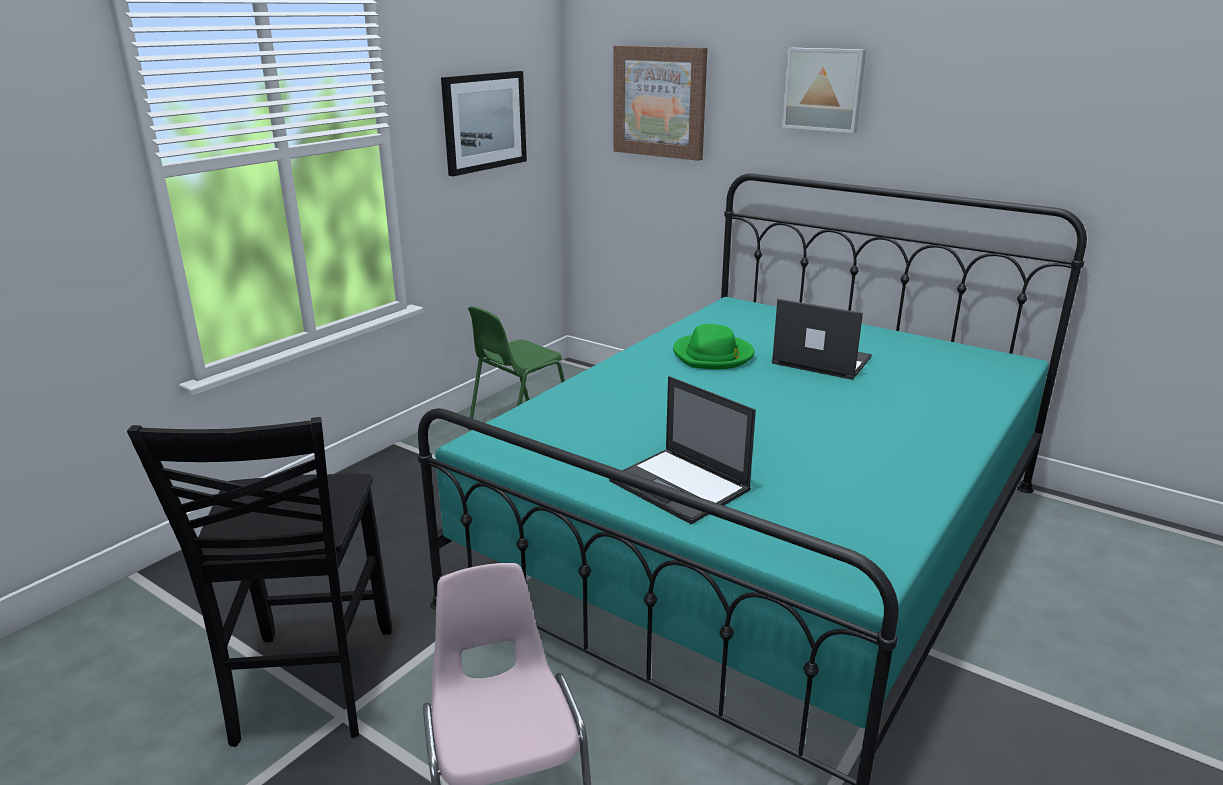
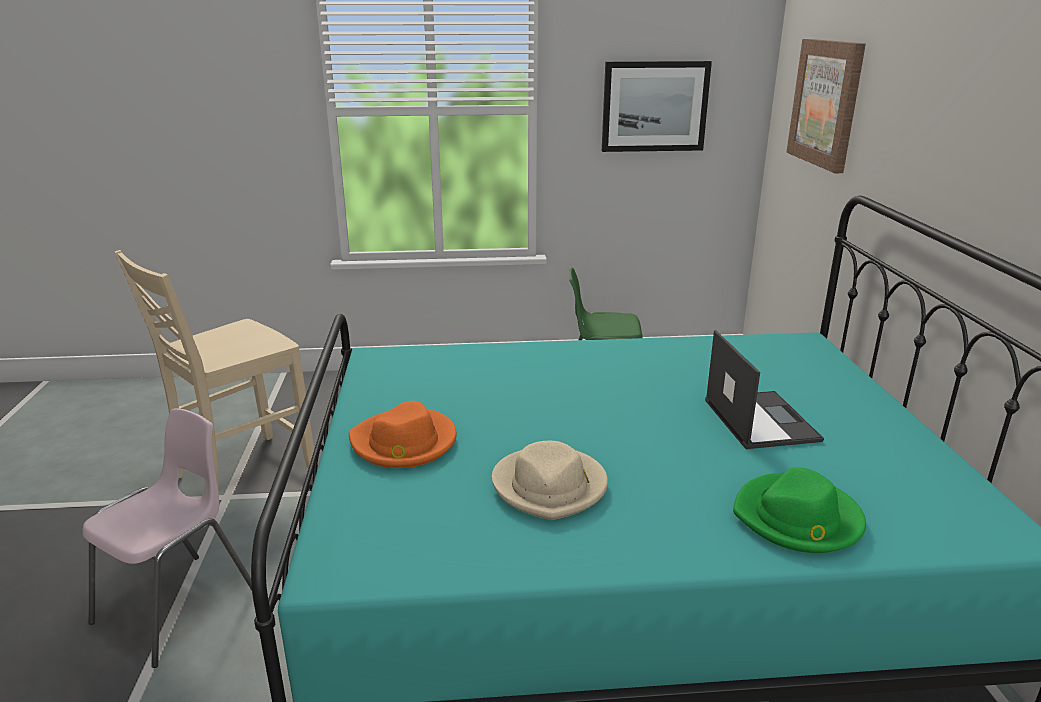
camera: 50 degrees right, 0 degrees up
(310, 686) = (242, 473): black chair -> beige chair
(680, 486) = (404, 443): laptop -> orange hat
(713, 355) = (670, 372): green hat -> green hat (798, 518)
(824, 89) = (945, 101): picture -> none
(826, 455) = (550, 486): none -> beige hat

